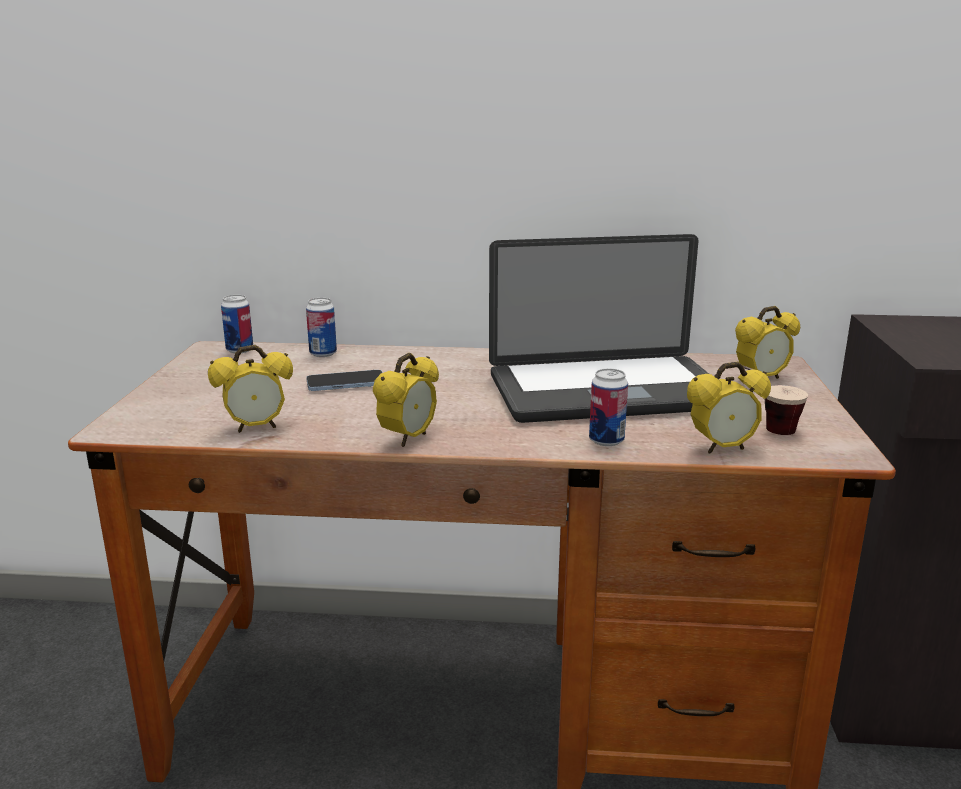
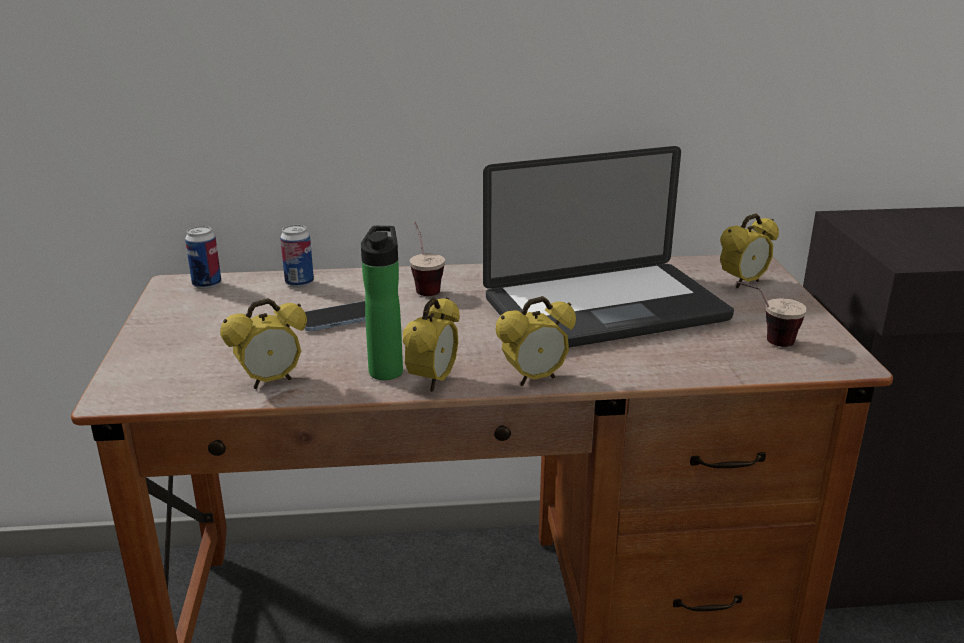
camera: 10 degrees left, 5 degrees up
(369, 426) = (386, 369): none -> bottle
(437, 363) = (424, 286): none -> cup
(606, 440) = (626, 367): can -> none
(722, 448) = (735, 367): alarm clock -> alarm clock (534, 379)

